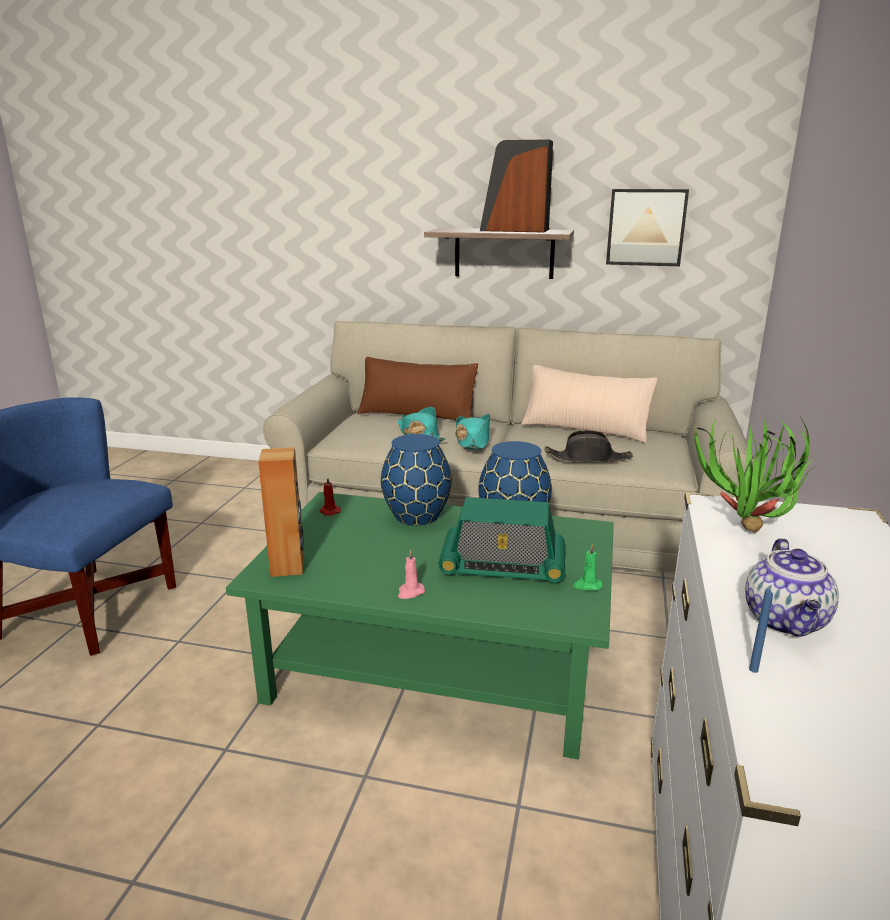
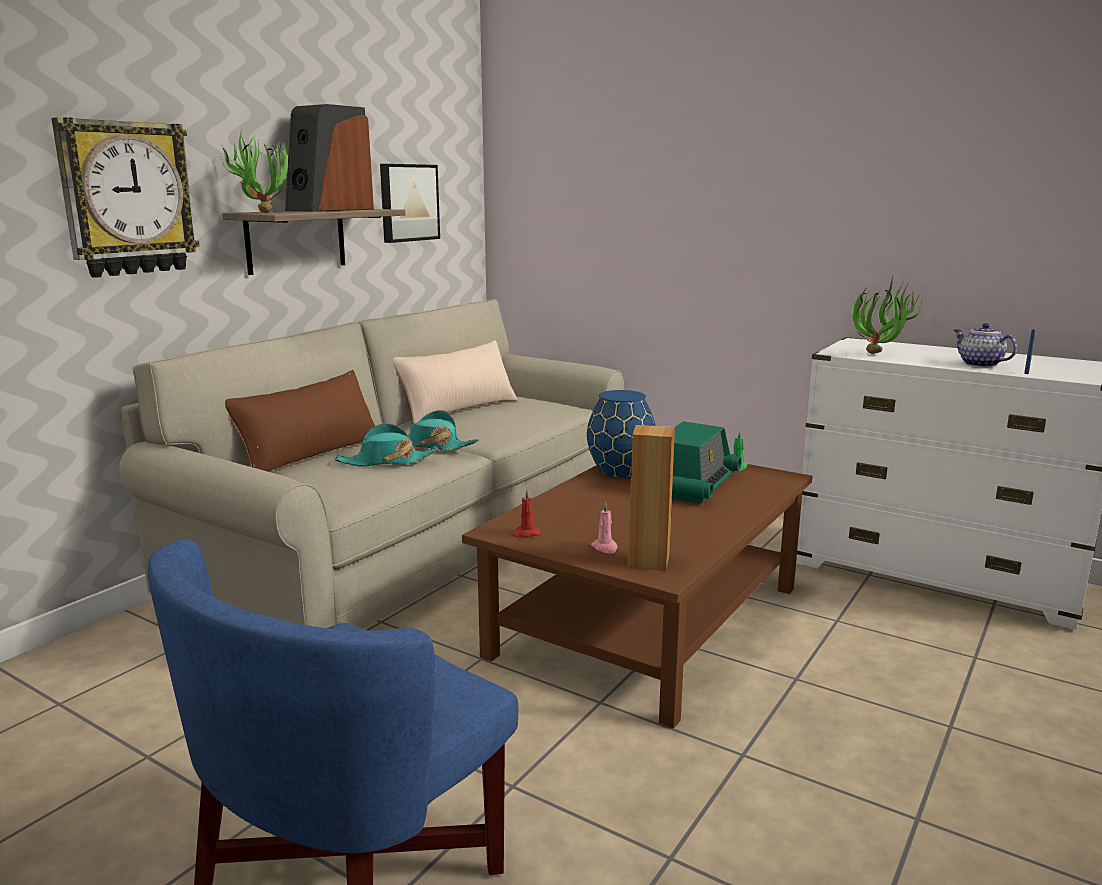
camera: 70 degrees left, 5 degrees down
(370, 215) = (127, 199): none -> wall clock
(410, 592) = (724, 519): pink candle -> pink candle (605, 548)
(415, 516) = (571, 500): blue vase -> none
(437, 660) = (647, 620): green coffee table -> brown coffee table
(445, 229) = (262, 212): none -> potted plant
(588, 458) = (530, 419): black hat -> none
(786, 622) = (979, 364): teapot -> teapot turned 150 degrees counterclockwise

